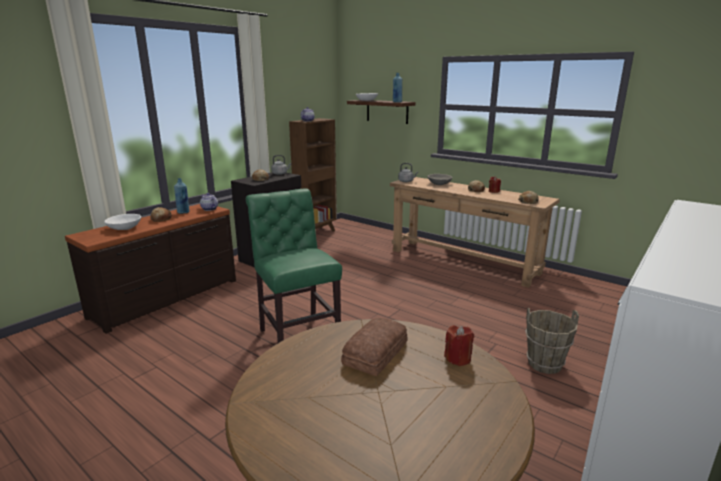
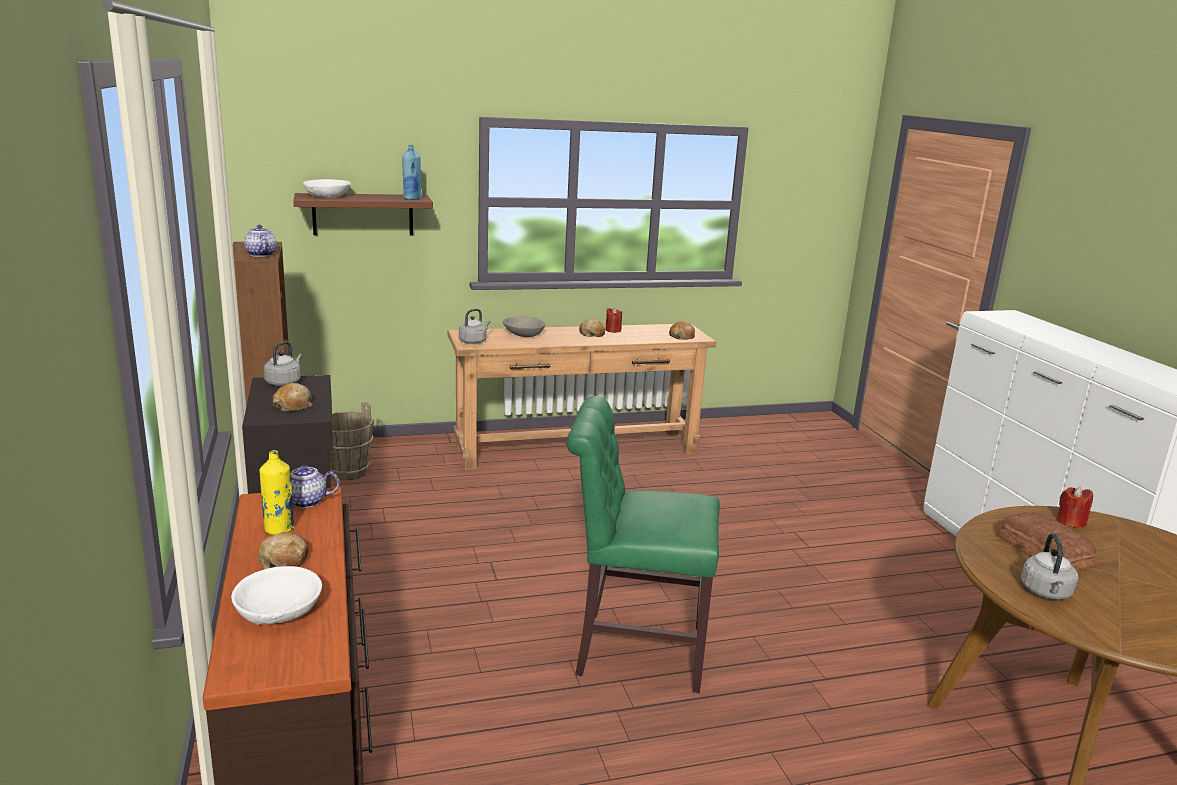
camera: 55 degrees left, 0 degrees up
(183, 212) = (279, 529): blue bottle -> yellow bottle
(300, 362) = (1046, 593): none -> grey kettle
(544, 364) = (856, 529): brown bucket -> brown bucket (348, 472)

